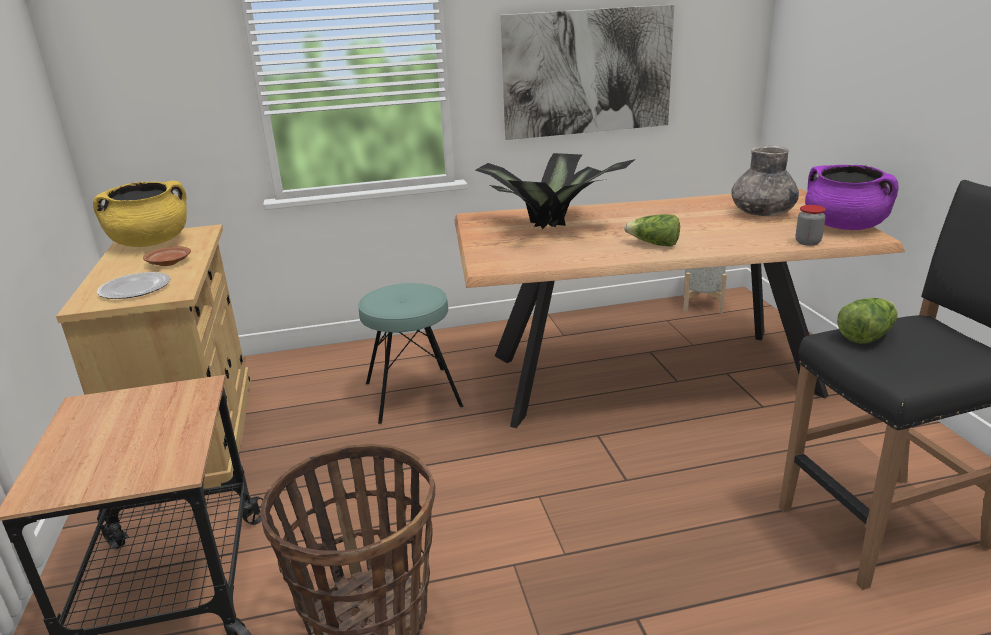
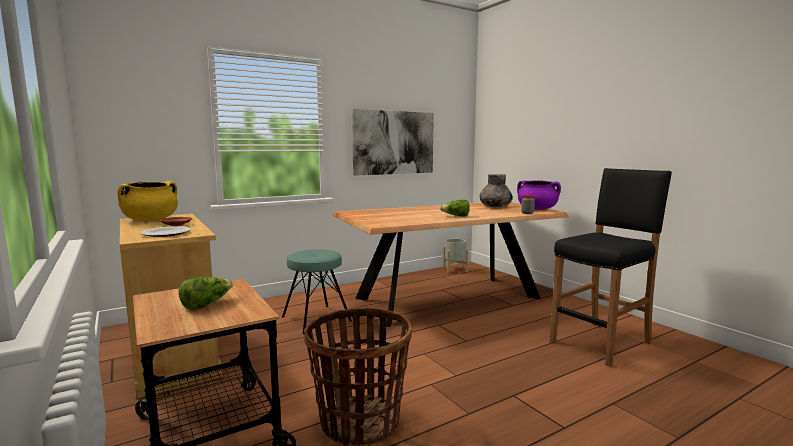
camera: 20 degrees left, 15 degrees down
(553, 226) = (396, 213): potted plant -> none
(866, 335) = (583, 237): lettuce -> lettuce (206, 304)

